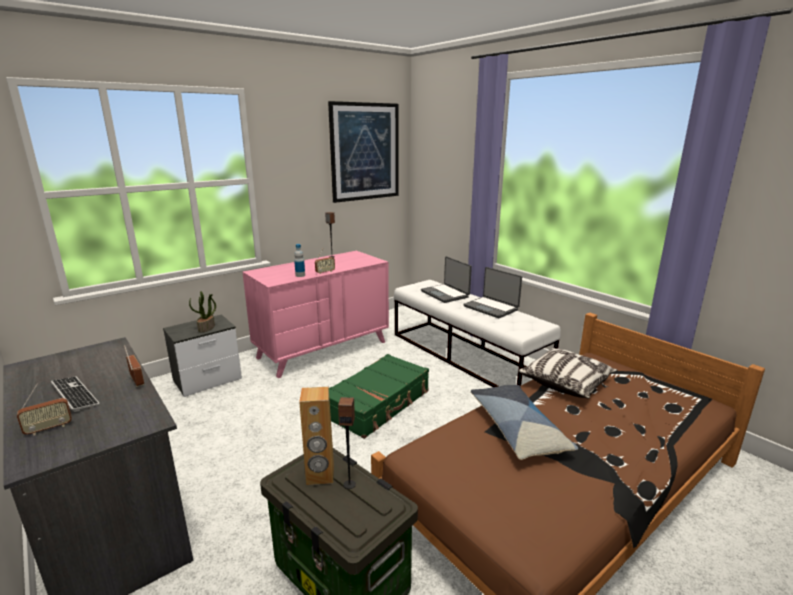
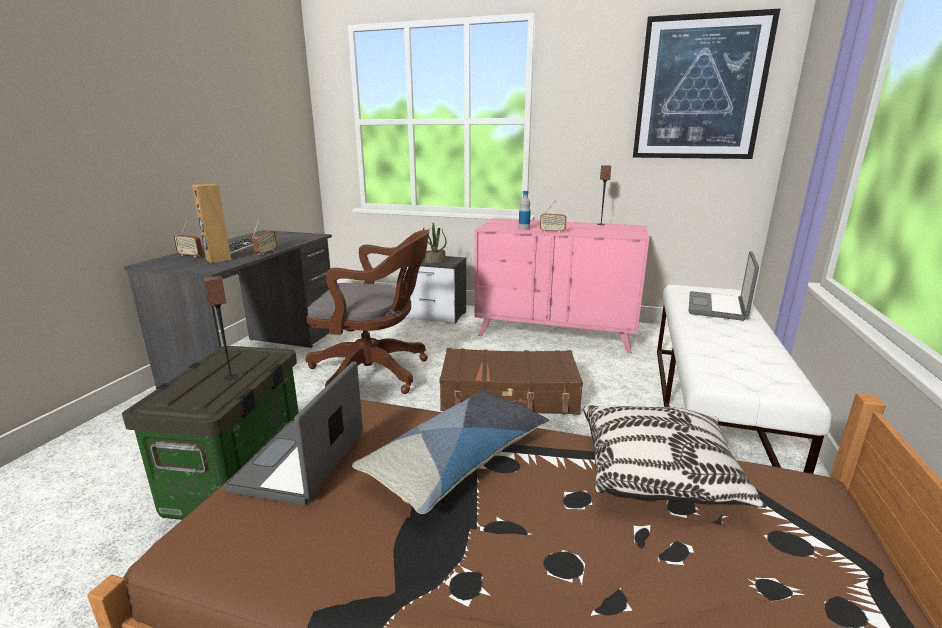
camera: 55 degrees right, 0 degrees up
(264, 448) = (375, 373): none -> brown office chair
(320, 476) = (238, 362): brown speaker -> brown speaker (218, 259)
(378, 404) = (509, 396): green suitcase -> brown suitcase
(491, 308) = (749, 342): laptop -> laptop (302, 462)

